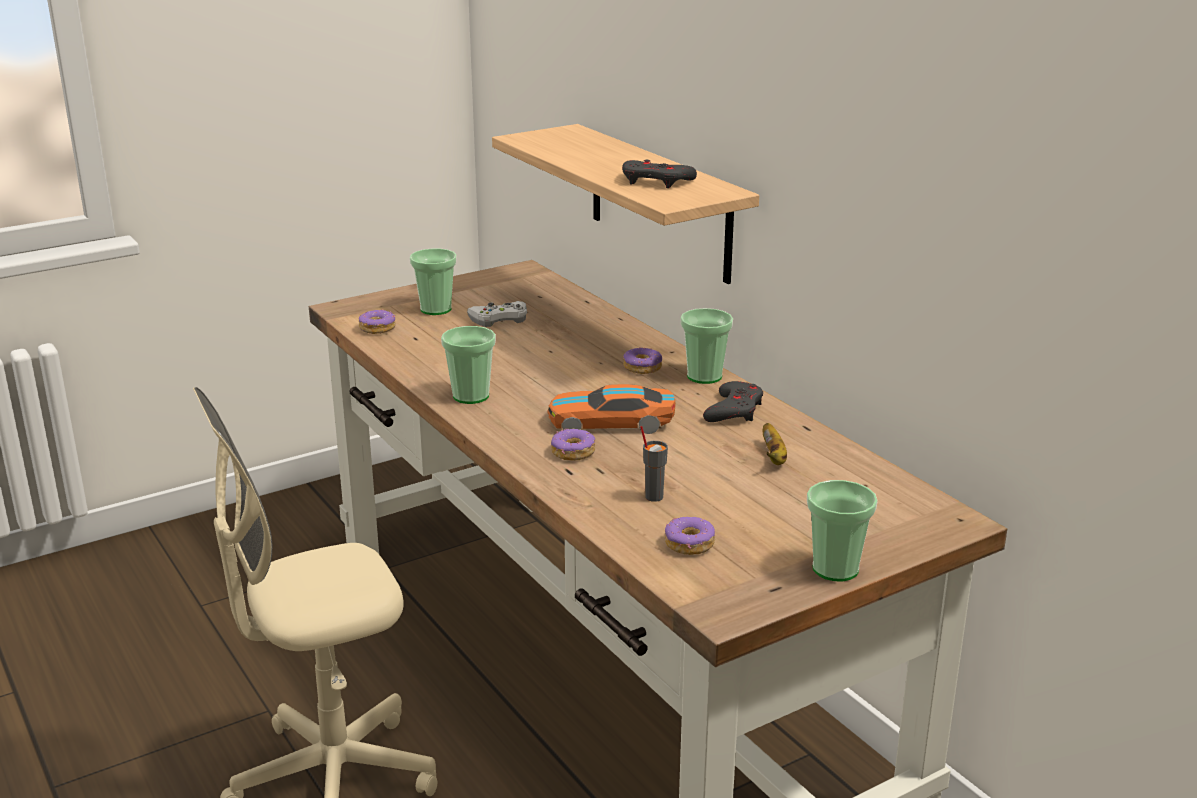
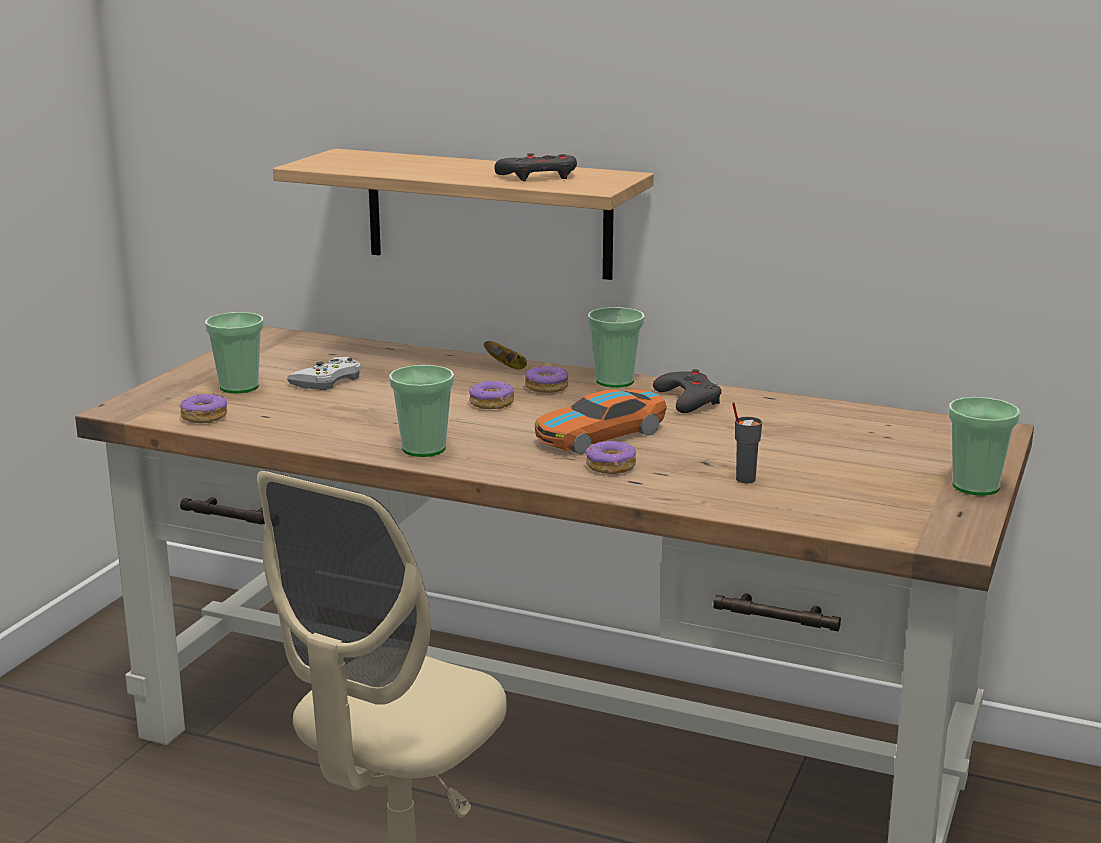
camera: 35 degrees left, 5 degrees down
(689, 544) = (839, 504): donut -> donut (491, 403)
(774, 457) = (785, 424): banana -> banana (508, 367)

